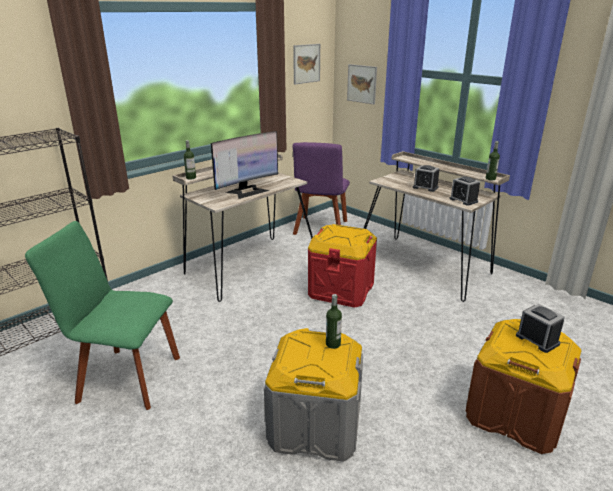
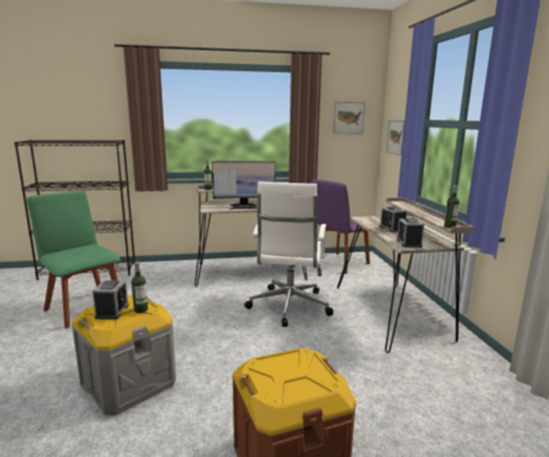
camera: 35 degrees right, 10 degrees down
(341, 290) = (288, 307): red storage box -> white office chair
(537, 340) = (301, 374): alarm clock -> alarm clock (112, 311)

